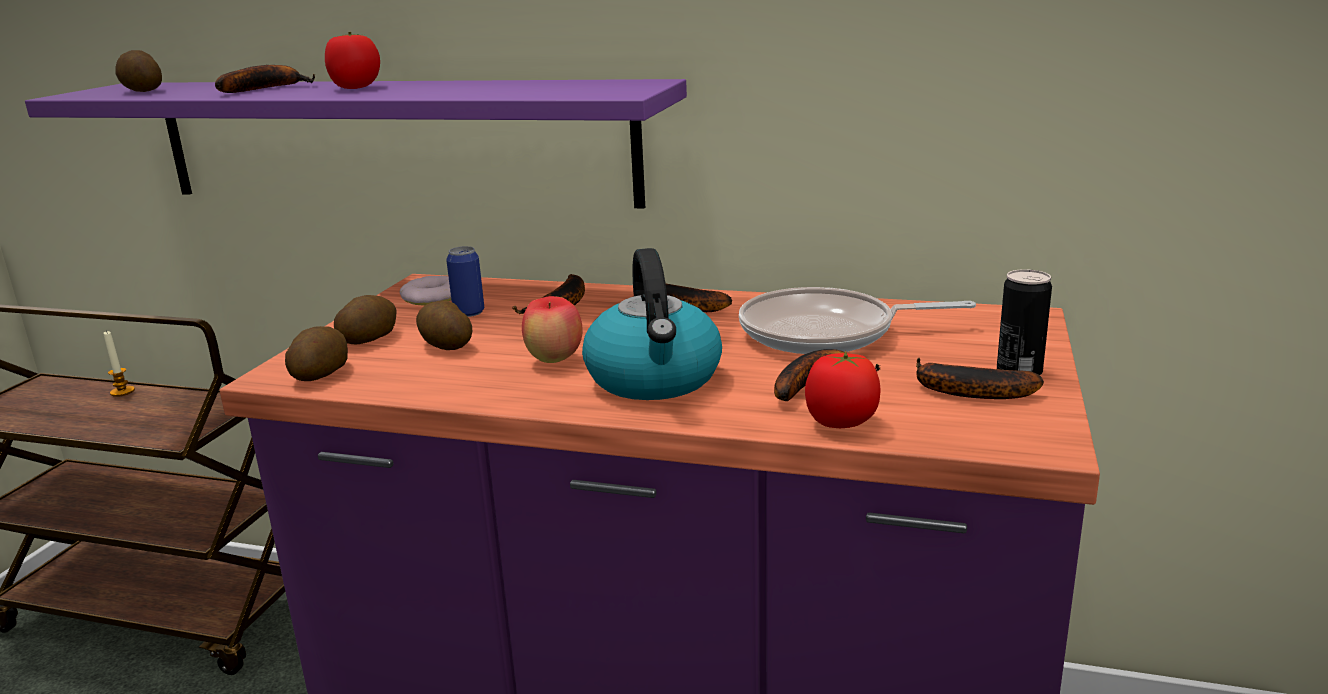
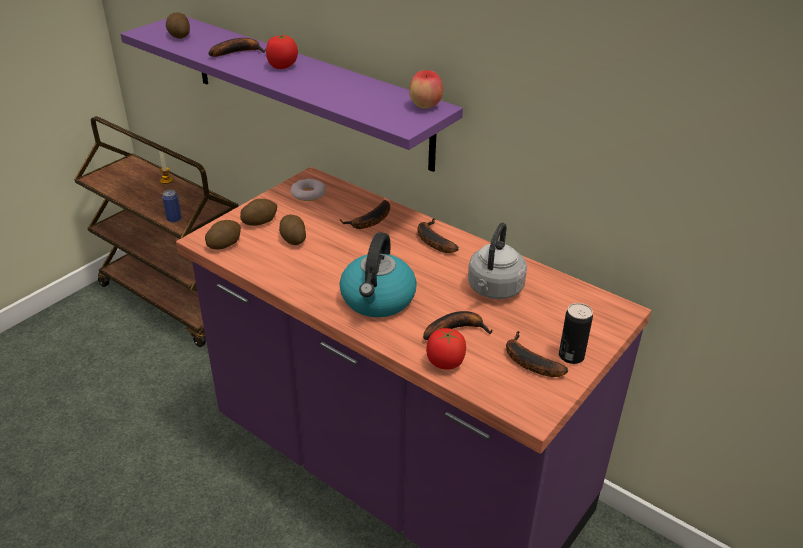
camera: 20 degrees right, 15 degrees up
(469, 312) = (319, 213): can -> can (174, 219)
(554, 360) = (338, 268): apple -> apple (425, 106)
(826, 333) = (494, 290): frying pan -> grey kettle

